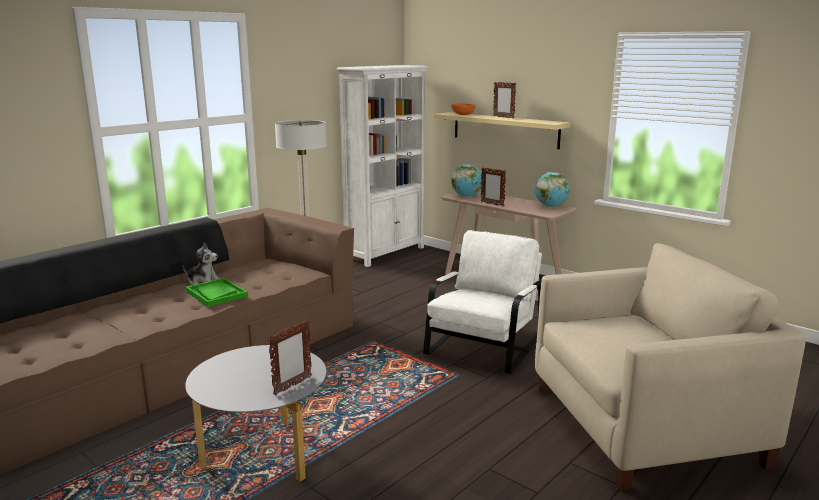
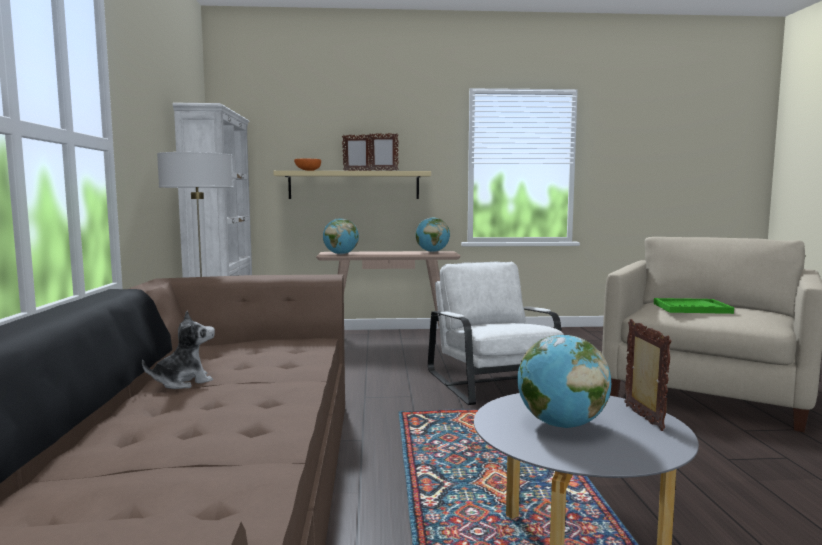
camera: 45 degrees left, 10 degrees down
(216, 294) = (262, 382): green tray -> green tray (691, 308)
(249, 370) = (561, 425): none -> globe
(492, 204) = (383, 255): picture frame -> picture frame (383, 170)

